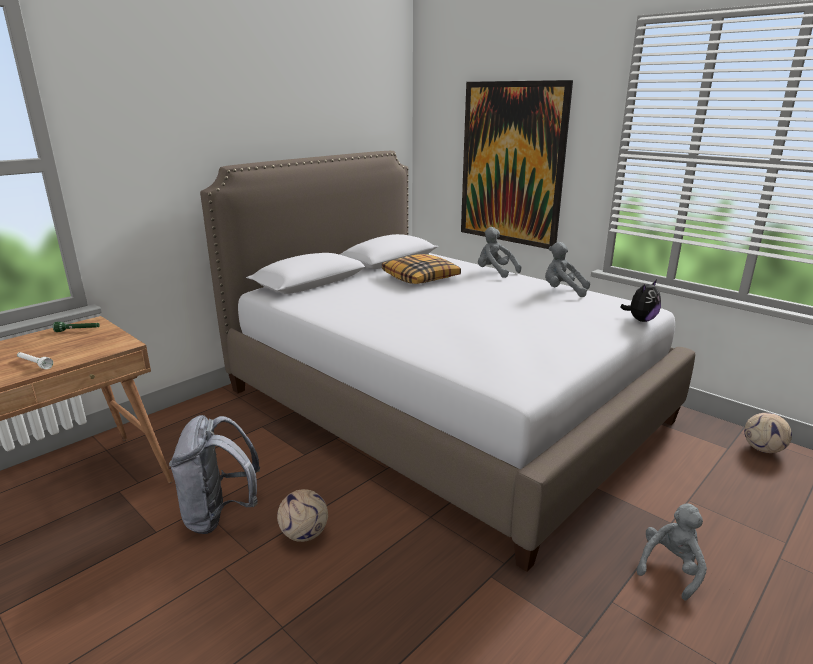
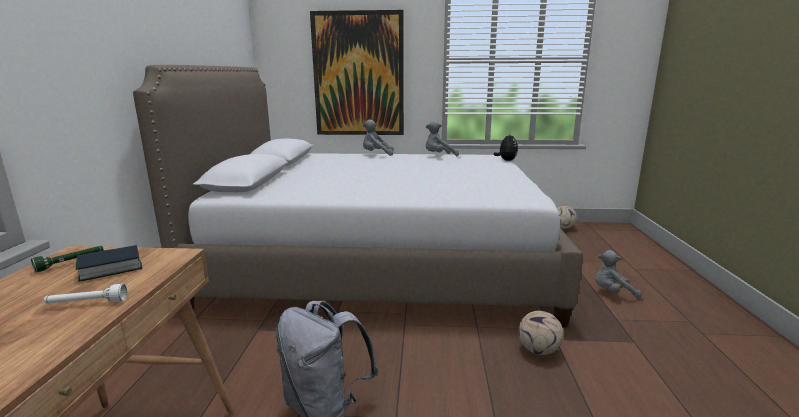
camera: 40 degrees left, 5 degrees down
(83, 342) = (110, 268): none -> book
(304, 534) = (416, 381): football -> football (537, 350)
(421, 278) = (334, 165): pillow -> none
(671, 569) = (612, 292): grey plush toy -> grey plush toy turned 90 degrees counterclockwise

